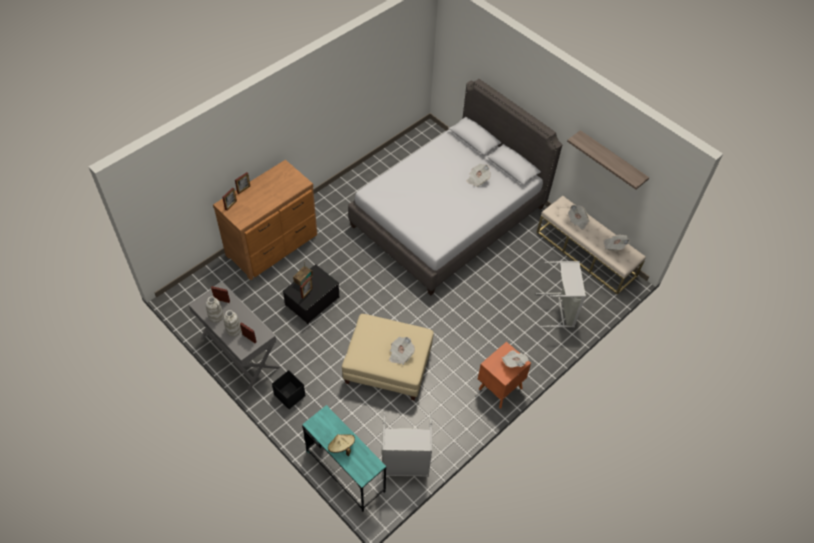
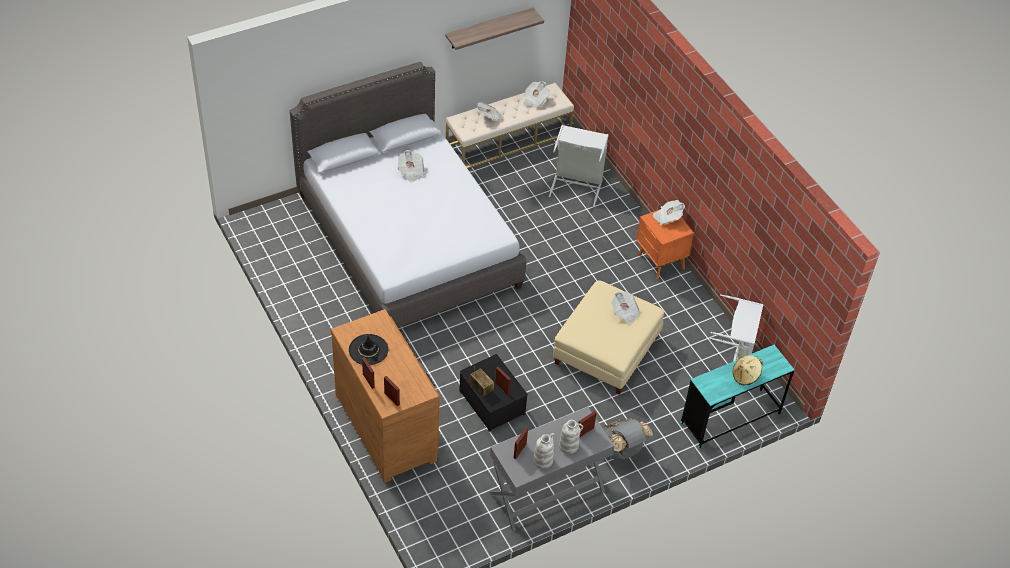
camera: 75 degrees left, 5 degrees down
(271, 183) = (368, 350): none -> black hat
(289, 395) = (621, 451): black storage box -> grey backpack

